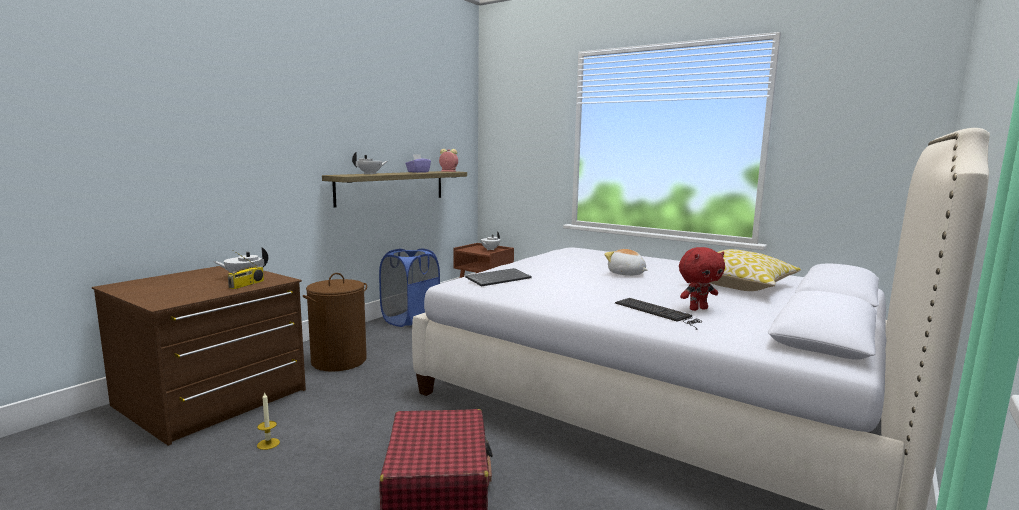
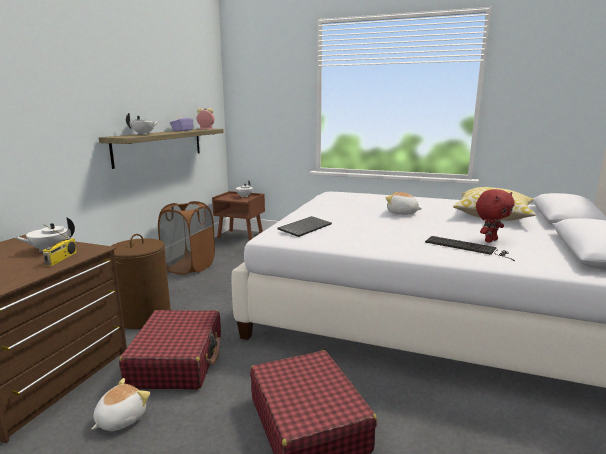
camera: 15 degrees left, 5 degrees up
(268, 444) = (120, 419): candle -> plush toy
(347, 404) = (177, 361): none -> red suitcase
(410, 320) = (189, 267): blue laundry basket -> brown laundry basket

